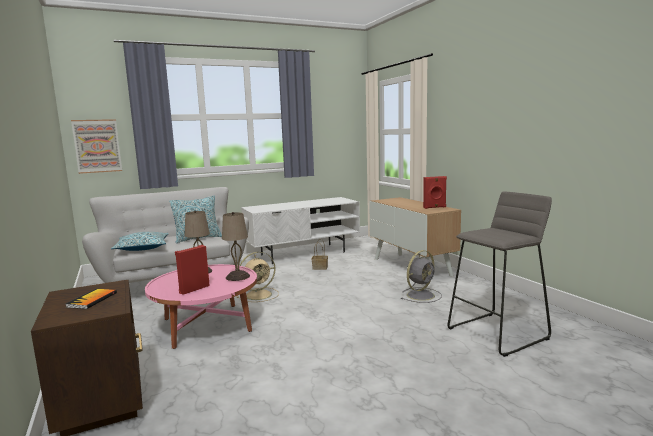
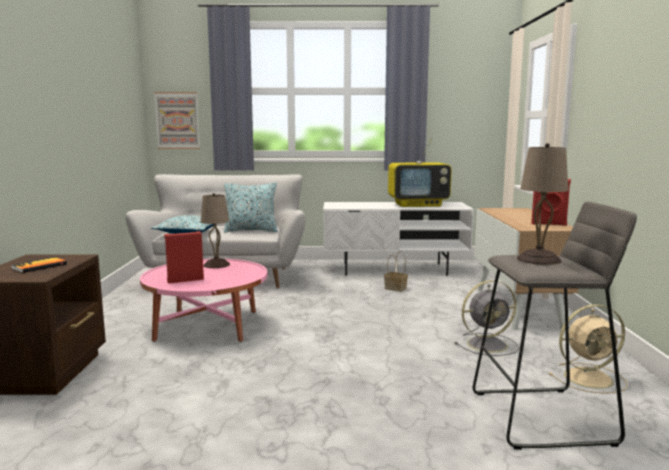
camera: 25 degrees right, 0 degrees up
(237, 277) = (241, 275): beige table lamp -> beige table lamp (538, 259)
(259, 295) = (294, 306): beige fan -> beige fan (590, 378)
(316, 202) = (418, 204): none -> television

